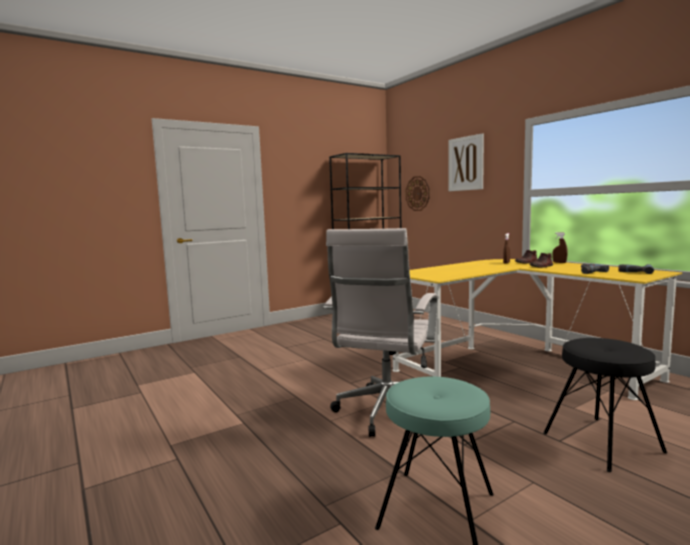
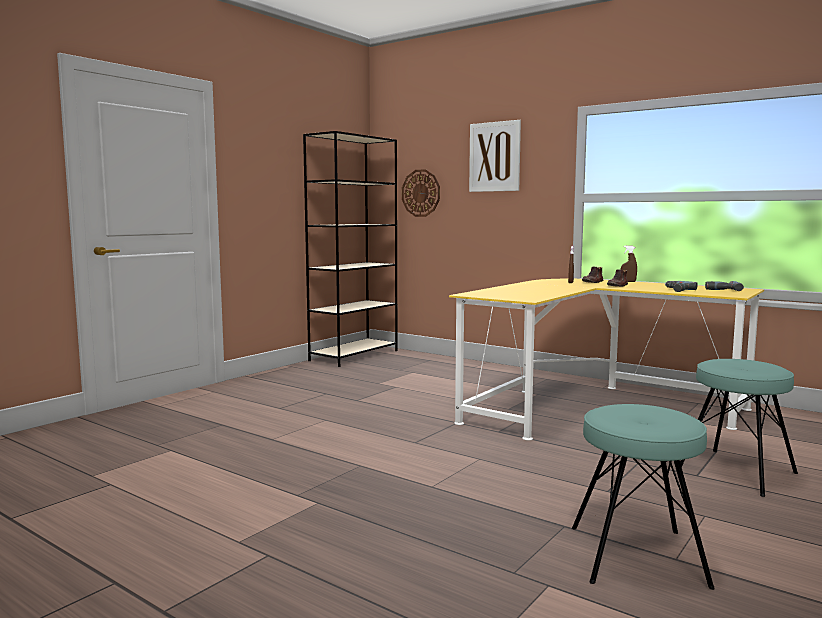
camera: 20 degrees left, 0 degrees up
(385, 413) = (491, 471): white office chair -> none
(602, 442) = (736, 472): black stool -> turquoise stool

